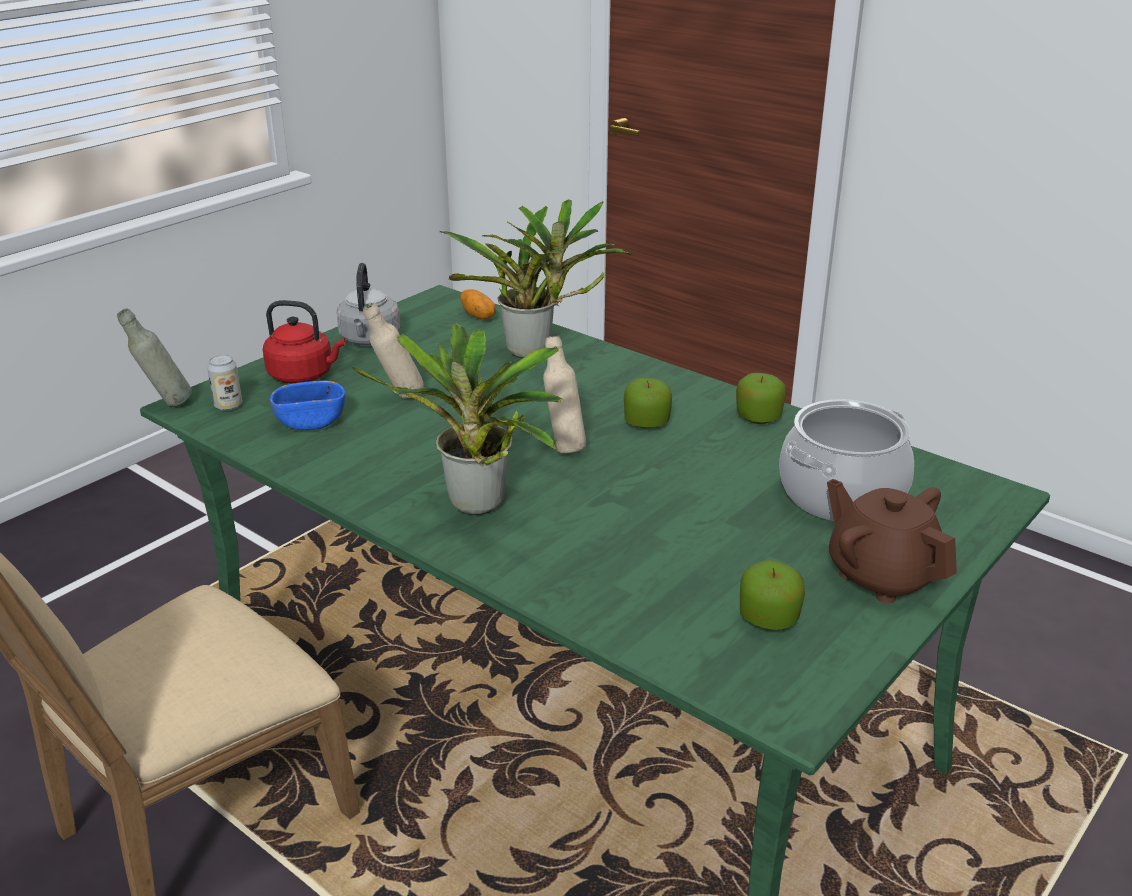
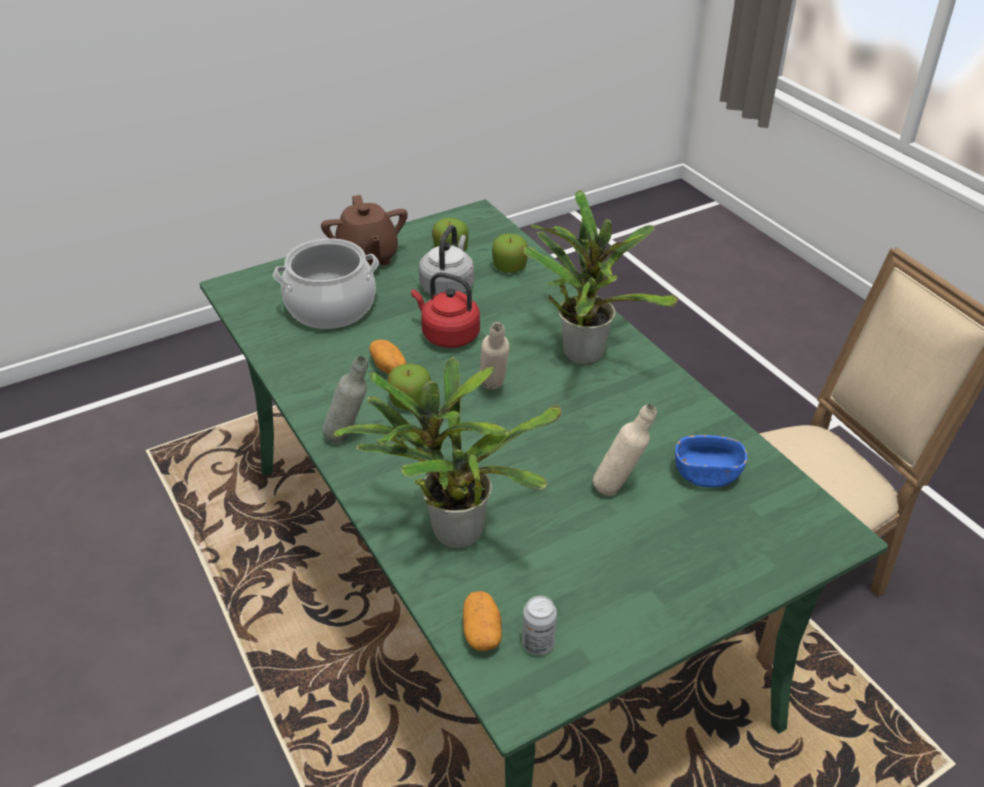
camera: 160 degrees left, 10 degrees up
(165, 406) = (860, 537): grey bottle -> grey bottle (349, 438)
(228, 405) = (792, 520): can -> can (538, 644)
(304, 375) = (714, 554): red kettle -> red kettle (447, 335)
(369, 340) = (633, 609): grey kettle -> grey kettle (448, 286)
(699, 446) = (389, 367): none -> potato
(758, 417) = (315, 386): apple -> apple (509, 267)

